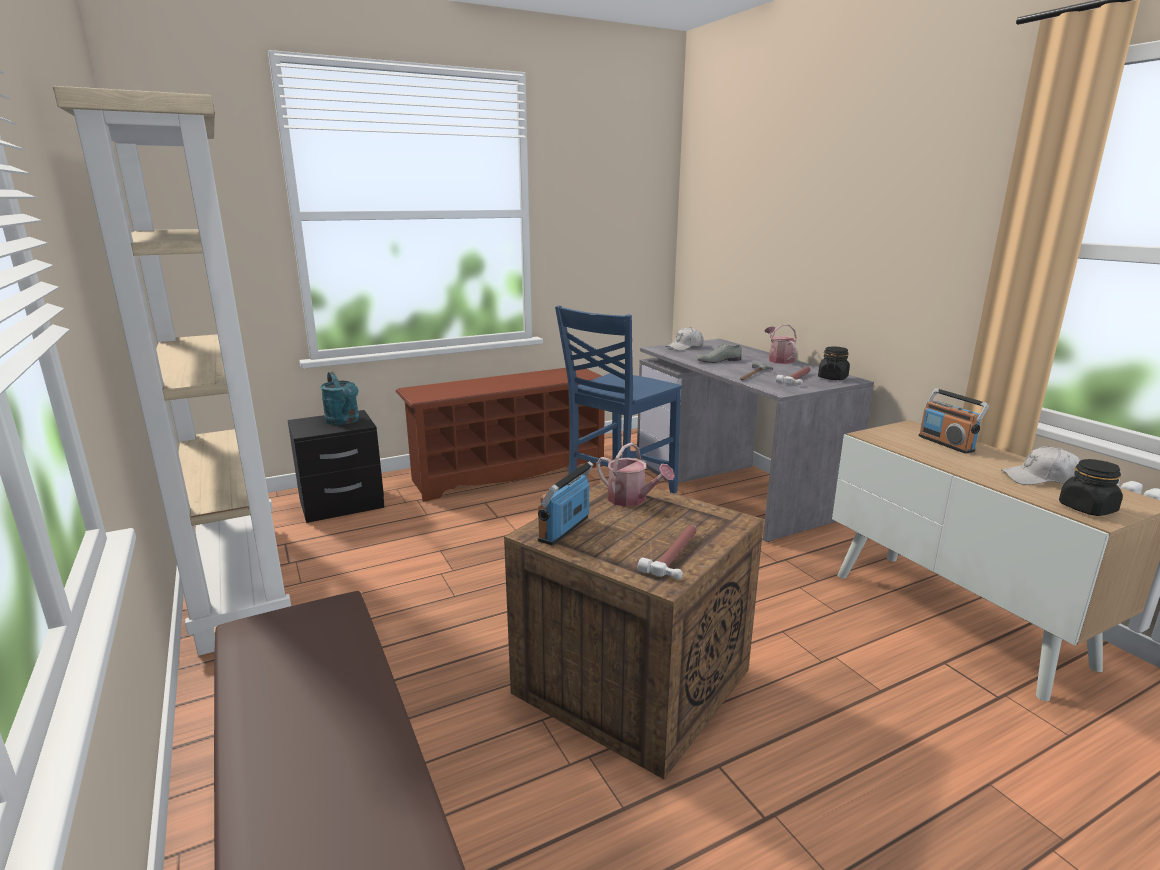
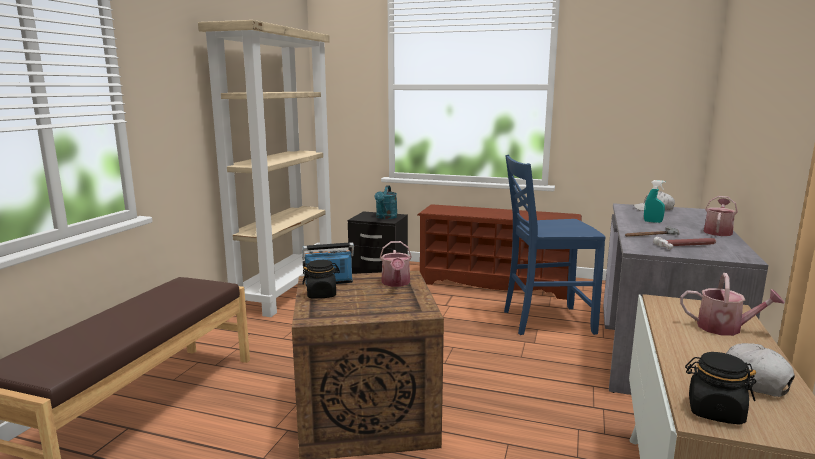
camera: 45 degrees right, 5 degrees down
(677, 554) = (347, 312): hammer -> none
(718, 360) = (652, 222): grey shoe -> turquoise spray bottle
(832, 378) = (728, 253): black jar -> black jar (321, 294)
(946, 443) = (725, 328): radio -> watering can

